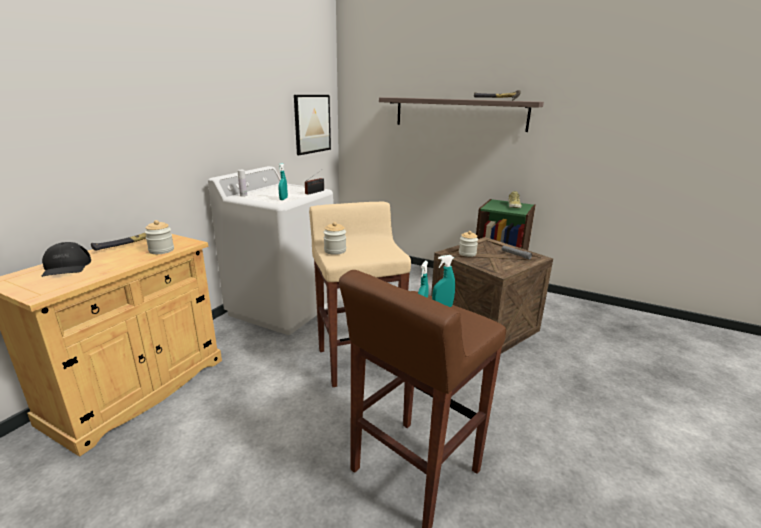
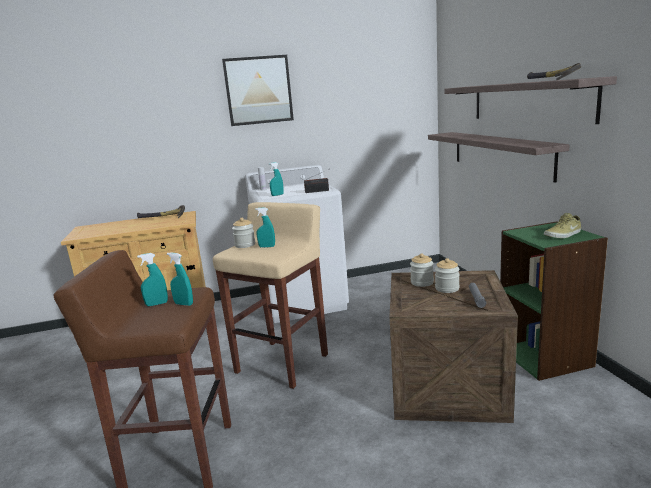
camera: 50 degrees right, 5 degrees down
(66, 267) = (112, 225): black cap -> none
(161, 250) = (163, 224): jar -> jar (447, 288)
(312, 124) = (390, 121): picture -> picture (258, 90)
(360, 248) = (267, 247): none -> turquoise spray bottle
(425, 153) = (499, 153): none -> shelf

